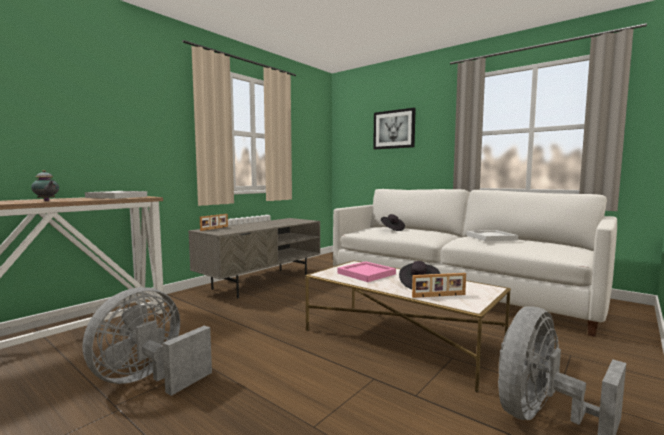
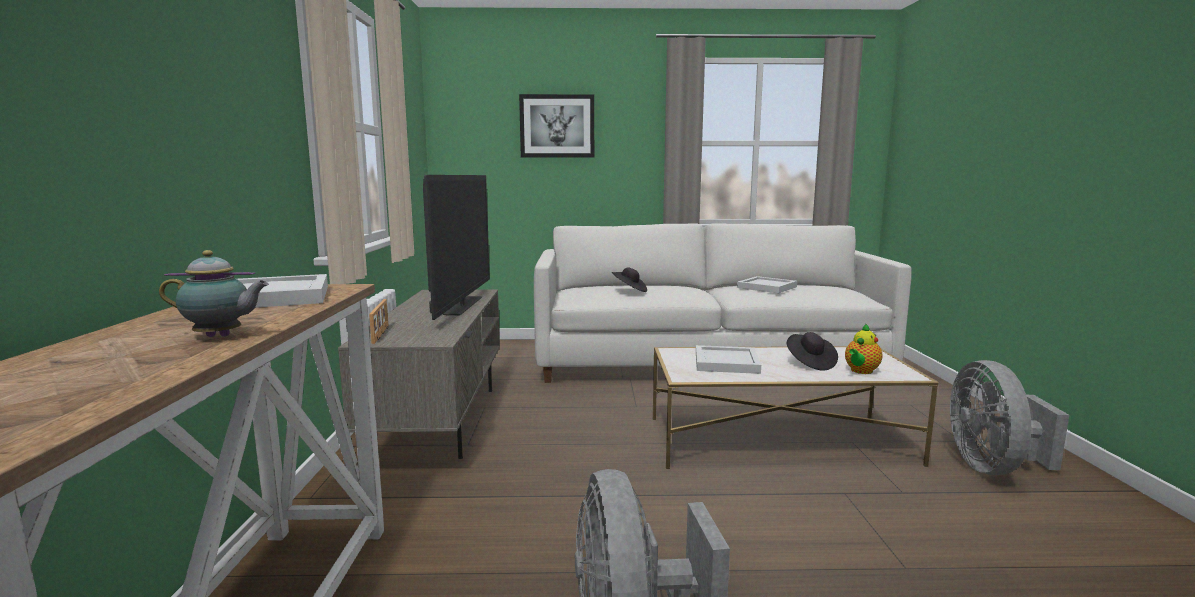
camera: 40 degrees left, 5 degrees up
(279, 224) = (463, 306): none -> television
(365, 273) = (725, 363): pink tray -> white tray
(439, 296) = (860, 371): picture frame -> teapot

